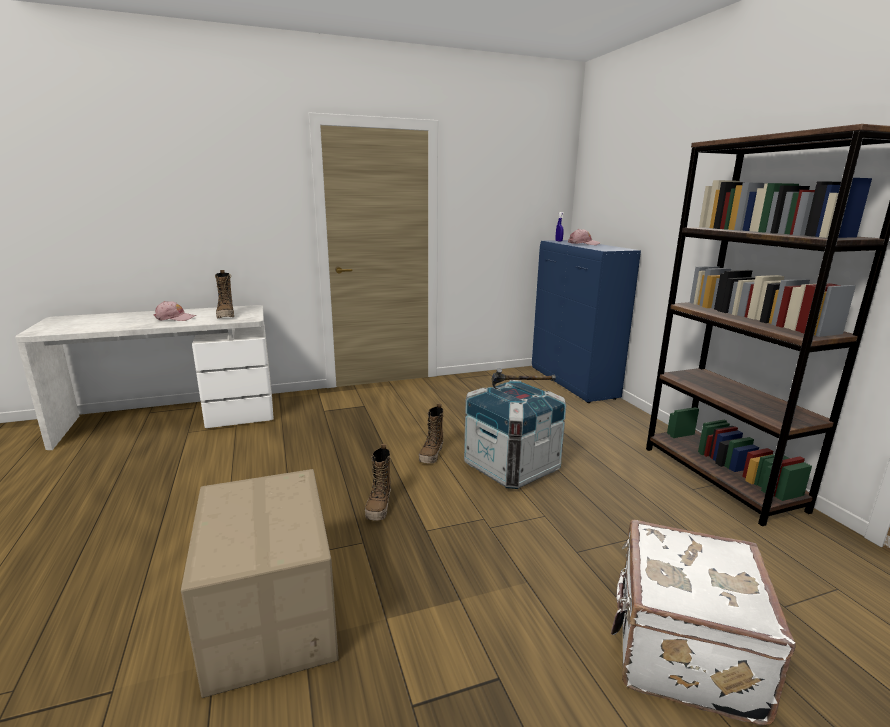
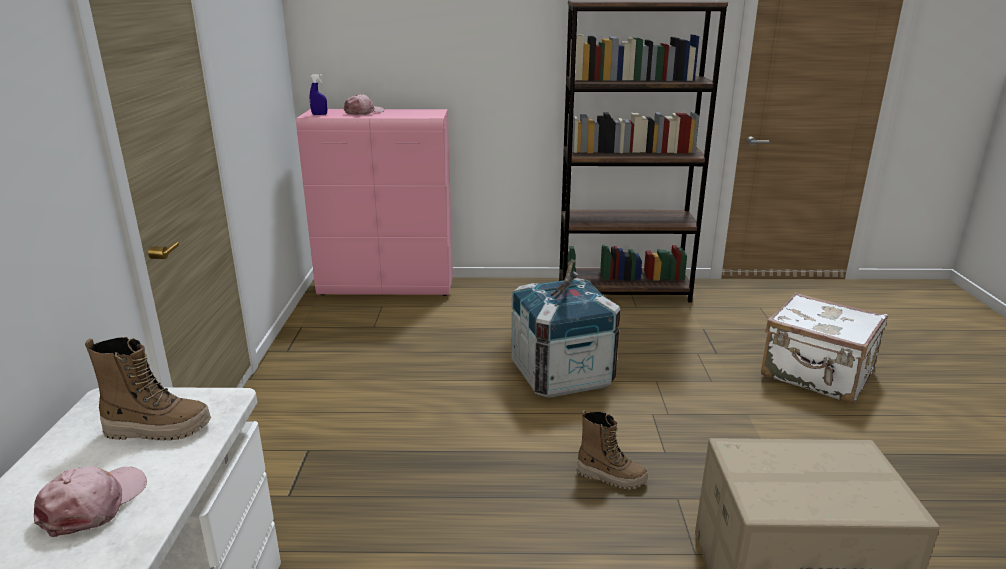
camera: 70 degrees left, 5 degrees up
(432, 455) = (507, 418): boot -> none
(573, 383) = (388, 287): blue cabinet -> pink cabinet

